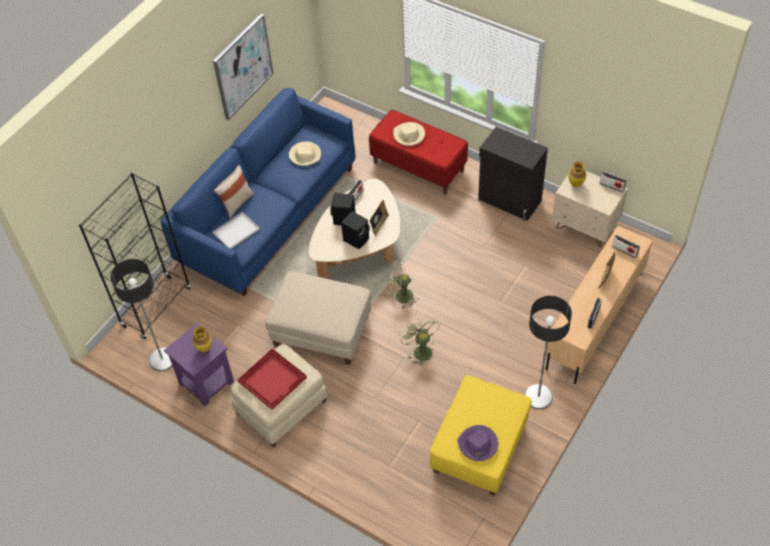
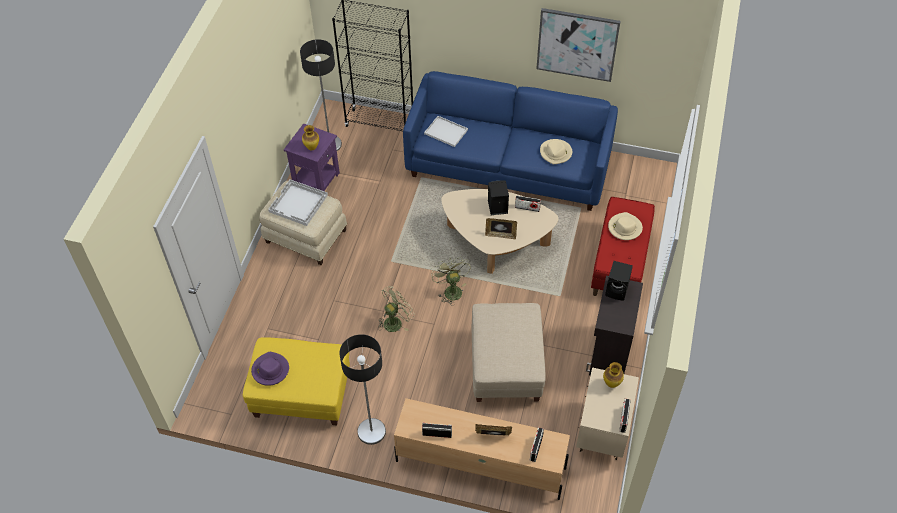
camera: 70 degrees right, 0 degrees up
(236, 203) = (478, 122): beige pillow -> none
(273, 379) = (298, 204): red tray -> white tray
(322, 332) = (392, 242): beige ottoman -> beige ottoman (506, 366)
(357, 239) = (477, 223): black speaker -> black speaker (617, 290)

